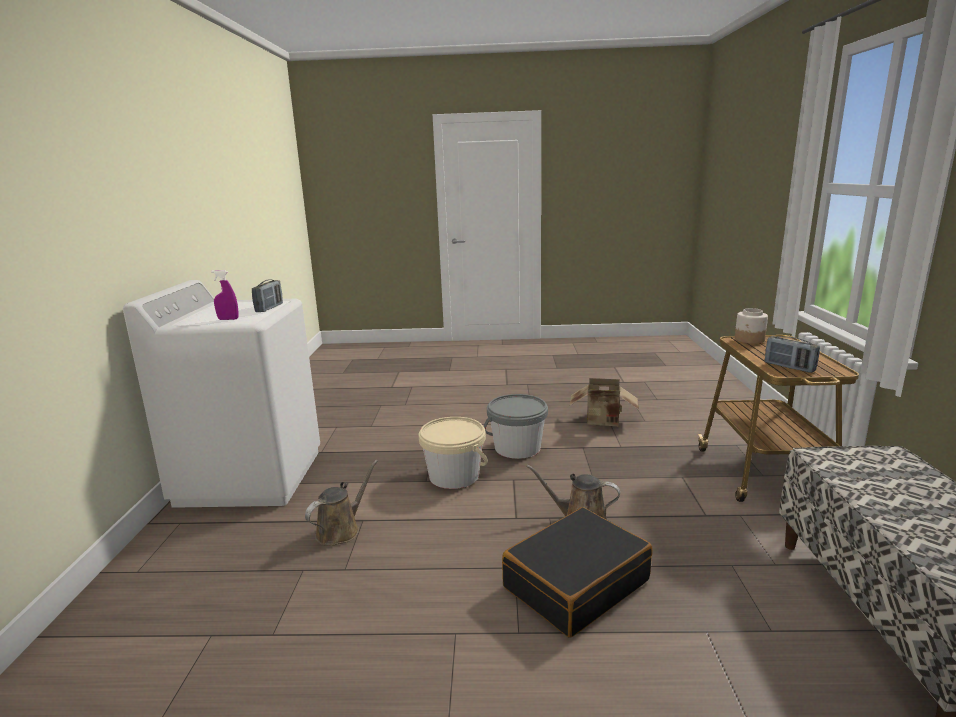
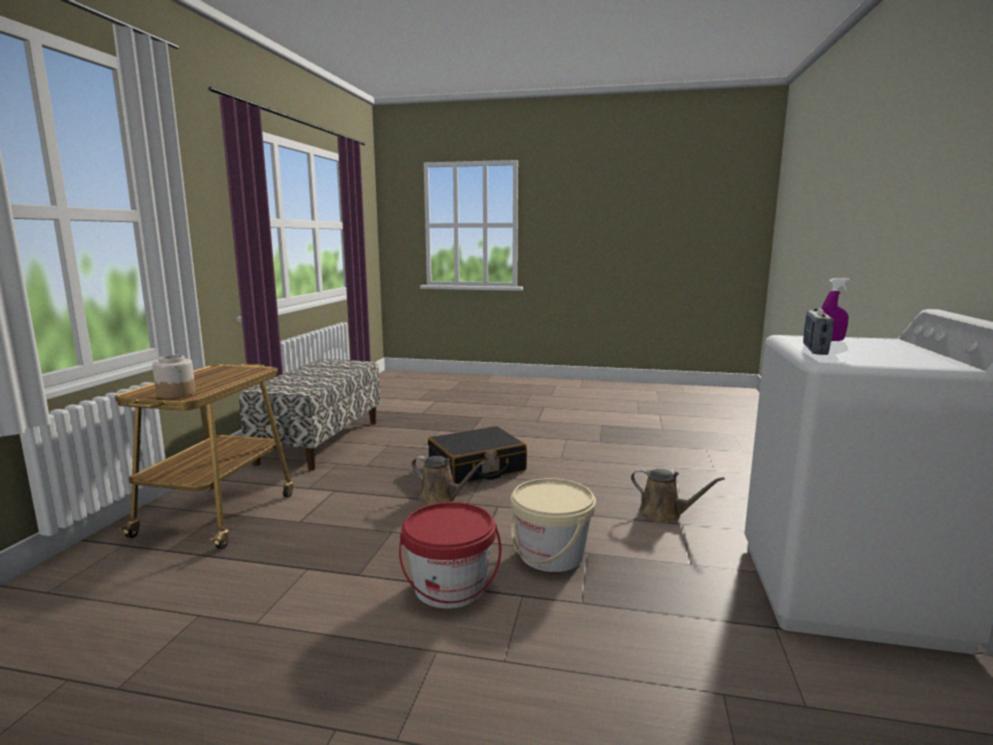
camera: 170 degrees left, 5 degrees down
(341, 530) = (664, 514): brown watering can -> brown watering can turned 105 degrees counterclockwise
(517, 448) = (450, 587): grey bucket -> red bucket
(603, 422) = (266, 623): cardboard box -> none
(789, 367) = (239, 372): radio -> none

